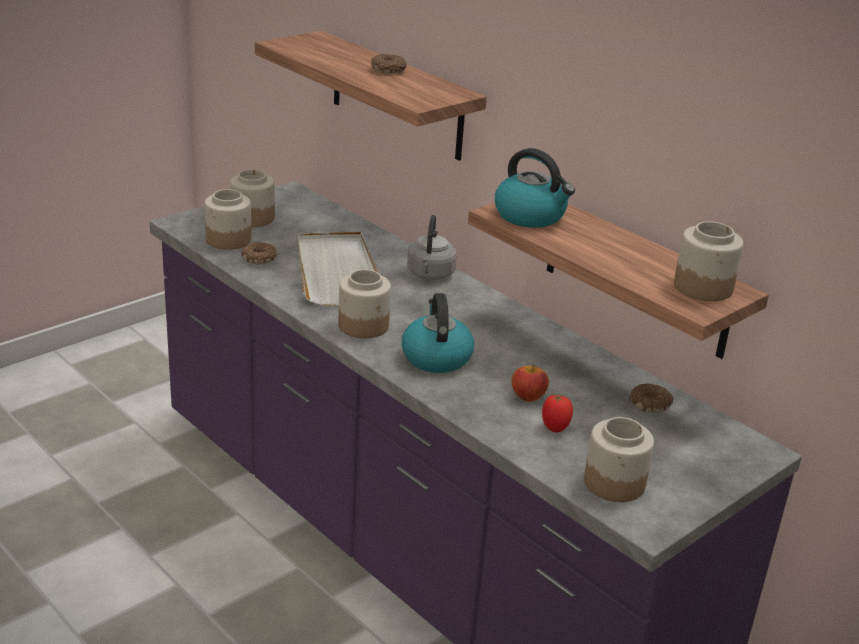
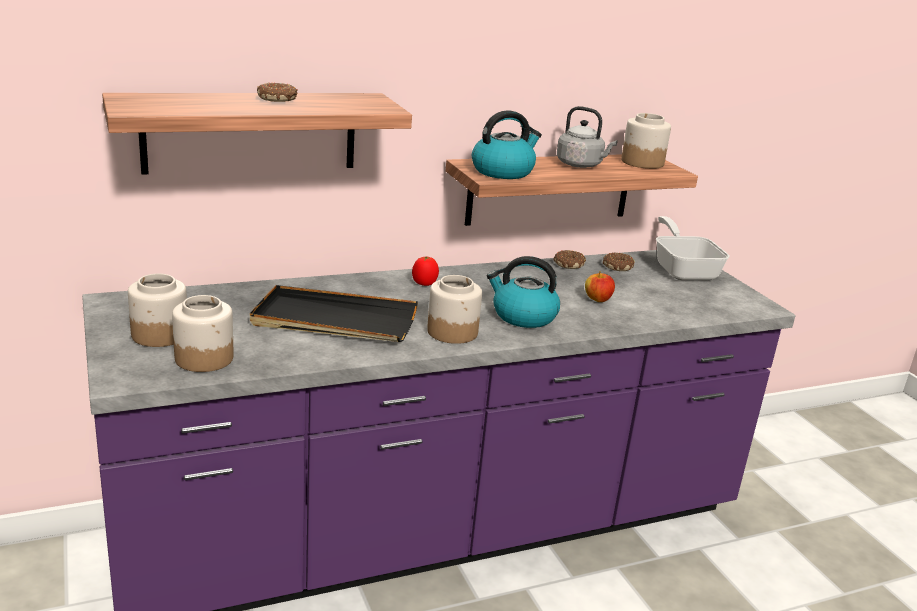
camera: 70 degrees left, 5 degrees down
(260, 258) = (269, 350): donut -> donut (568, 264)
(336, 272) = (334, 320): white tray -> black tray
(430, 275) = (373, 284): grey kettle -> grey kettle (581, 165)
(555, 427) = (642, 302): tomato -> tomato (424, 283)
(615, 483) = (715, 303): jar -> none
(705, 454) = (683, 269): none -> frying pan

